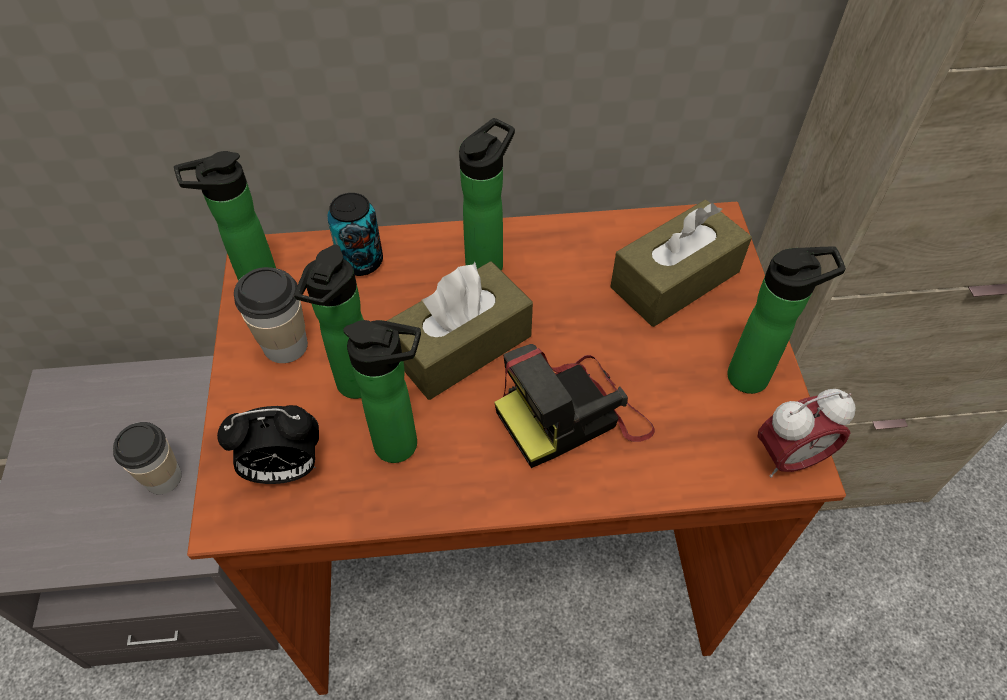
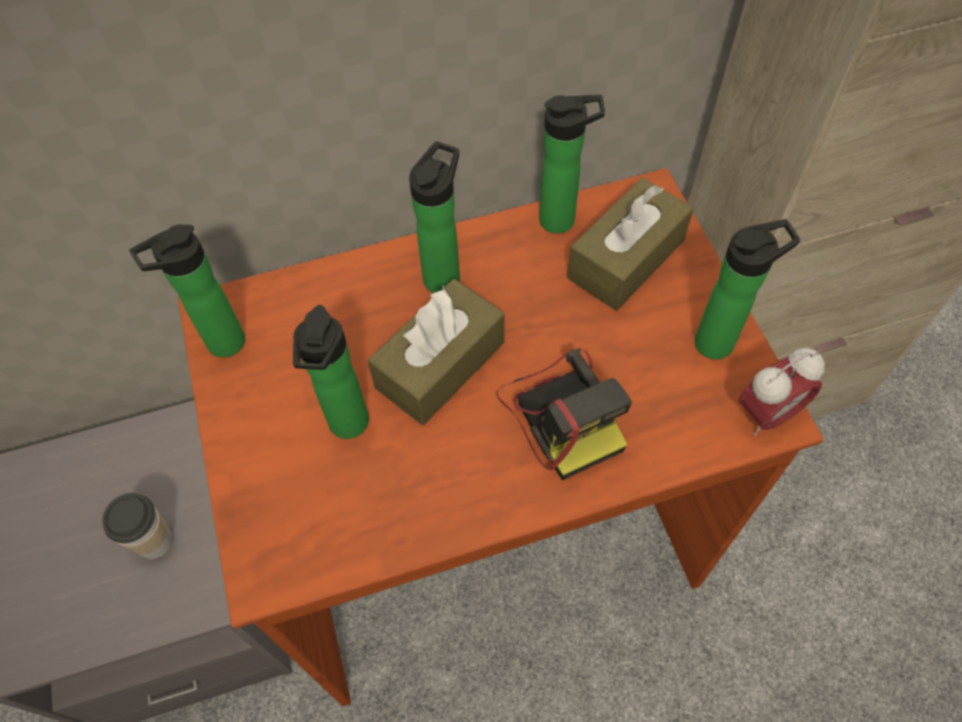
camera: 10 degrees left, 5 degrees up
(284, 469) = (302, 522): alarm clock -> none
(285, 345) = (267, 398): cup -> none
(361, 261) = (319, 297): can -> none
(403, 445) = (410, 475): bottle -> bottle (563, 220)
(573, 415) = (562, 412): camera -> camera turned 75 degrees counterclockwise

